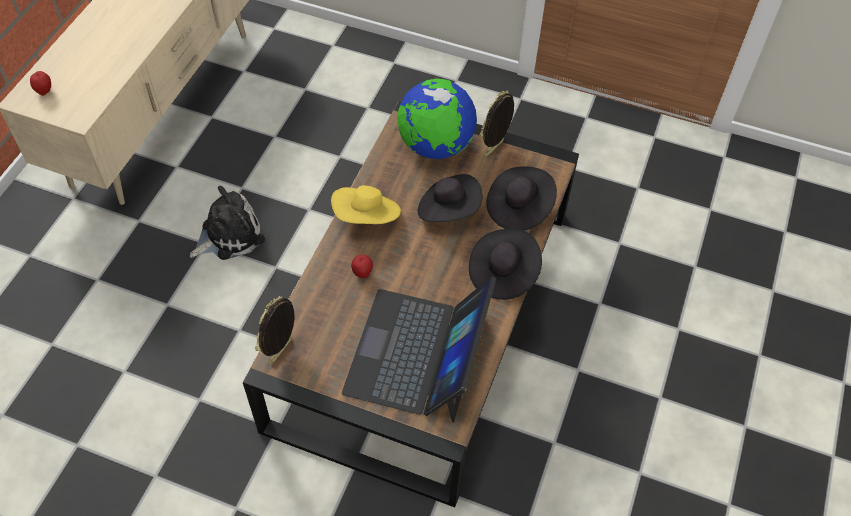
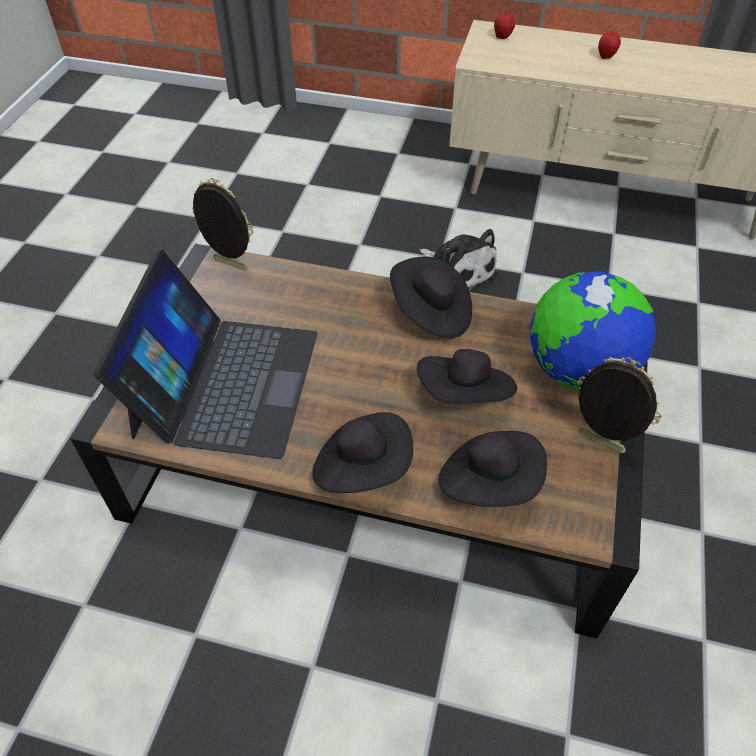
camera: 85 degrees right, 5 degrees down
(362, 273) = (343, 318): apple -> apple (606, 57)
(367, 217) = (431, 313): yellow hat -> black hat
(418, 354) = (225, 382): laptop -> laptop turned 90 degrees clockwise

